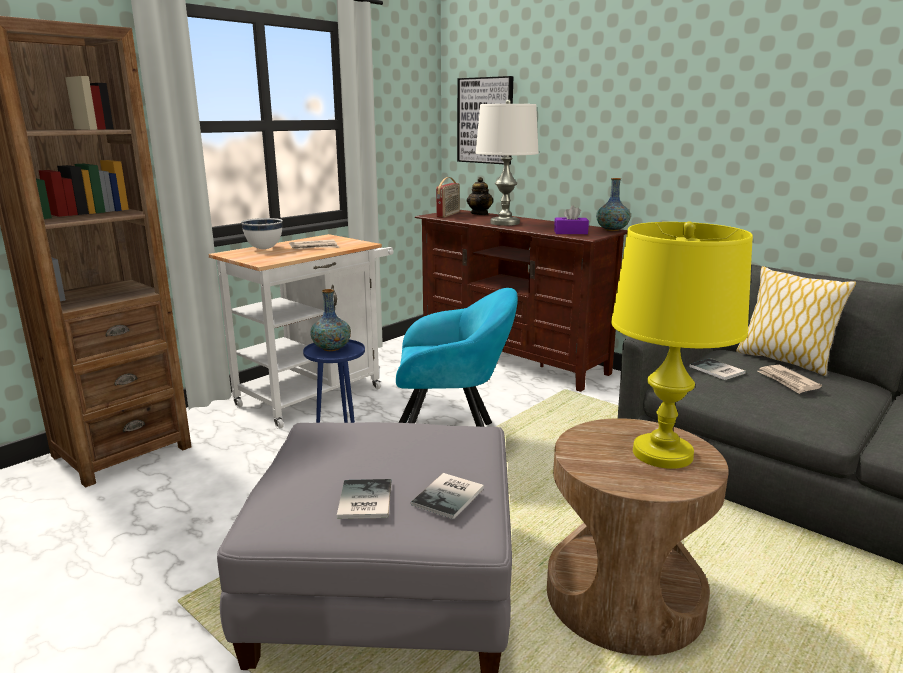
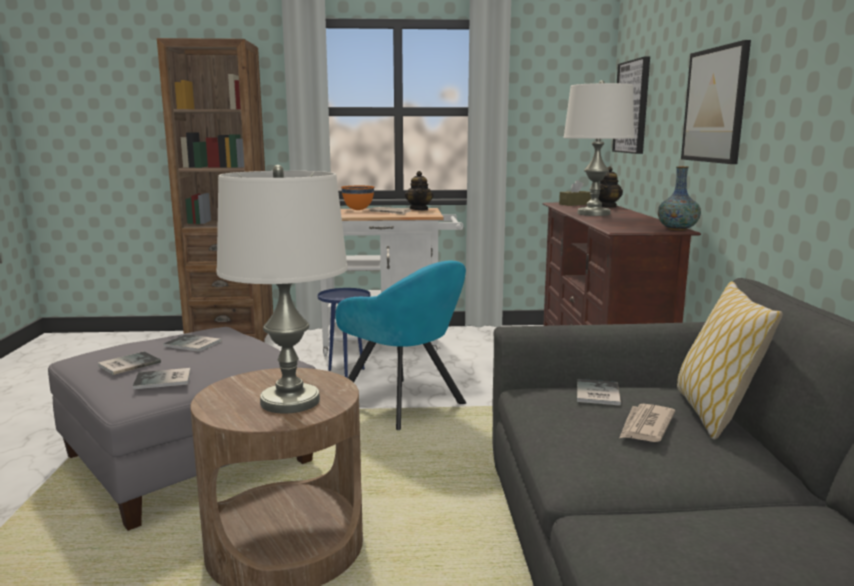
camera: 45 degrees right, 5 degrees down
(264, 249) = (358, 210): white bowl -> orange bowl
(322, 238) = (419, 209): none -> teapot
(331, 348) = (347, 294): vase -> none
(363, 451) = (192, 344): none -> book
(448, 214) = (575, 204): radio -> brown tissue box
(570, 232) = (619, 226): purple tissue box -> none
(630, 127) = (715, 105): none -> picture
(662, 454) = (289, 401): yellow table lamp -> white table lamp

